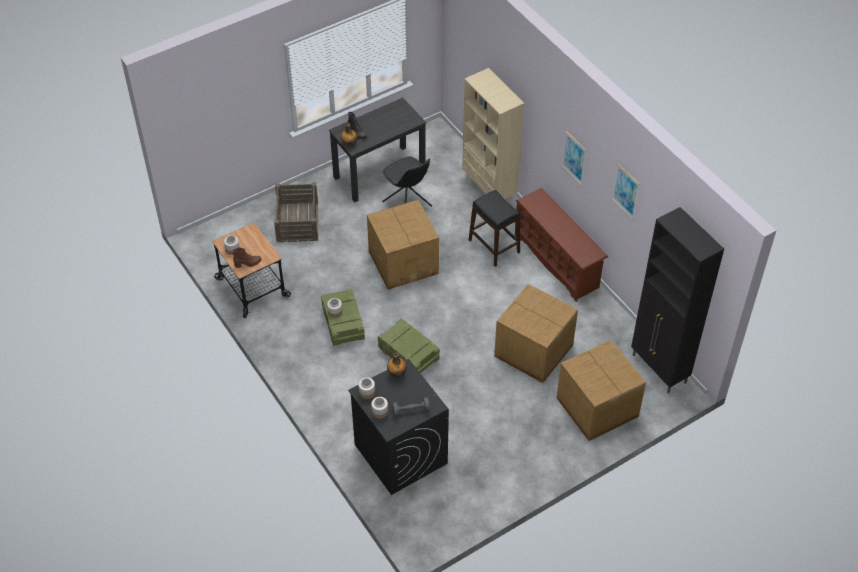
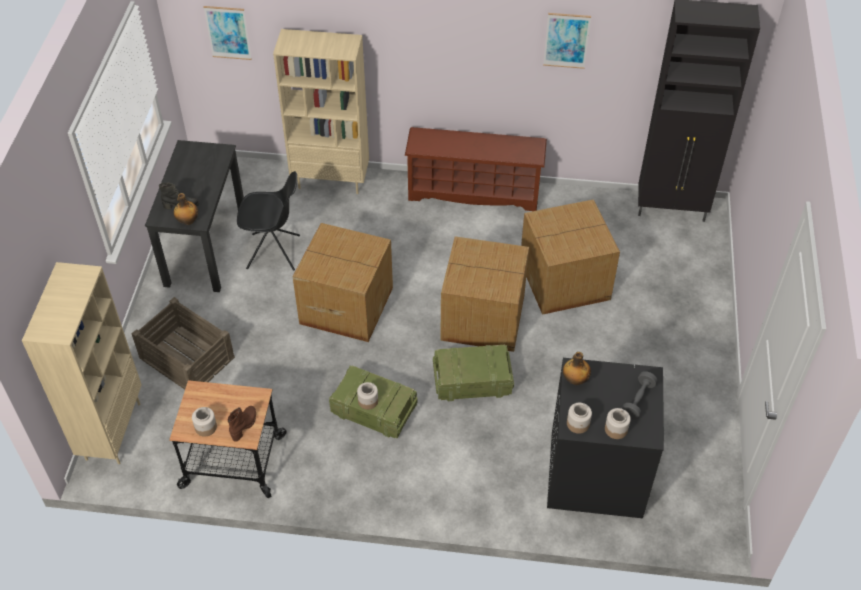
camera: 50 degrees left, 0 degrees up
(224, 226) = (112, 430): none -> beige bookcase
(494, 246) = (404, 223): black stool -> none
(574, 158) = (464, 54): picture -> picture (228, 32)
(597, 408) = (677, 281): cardboard box -> cardboard box (484, 318)

